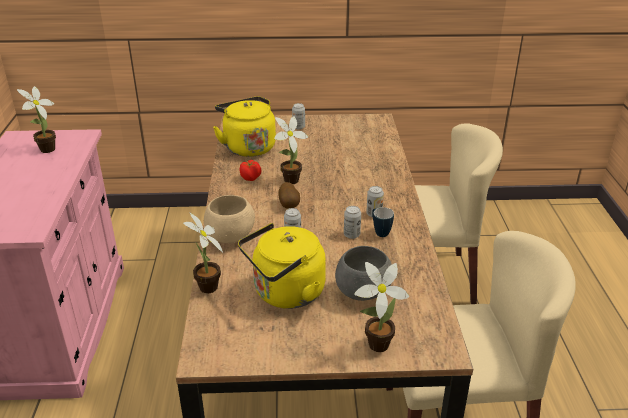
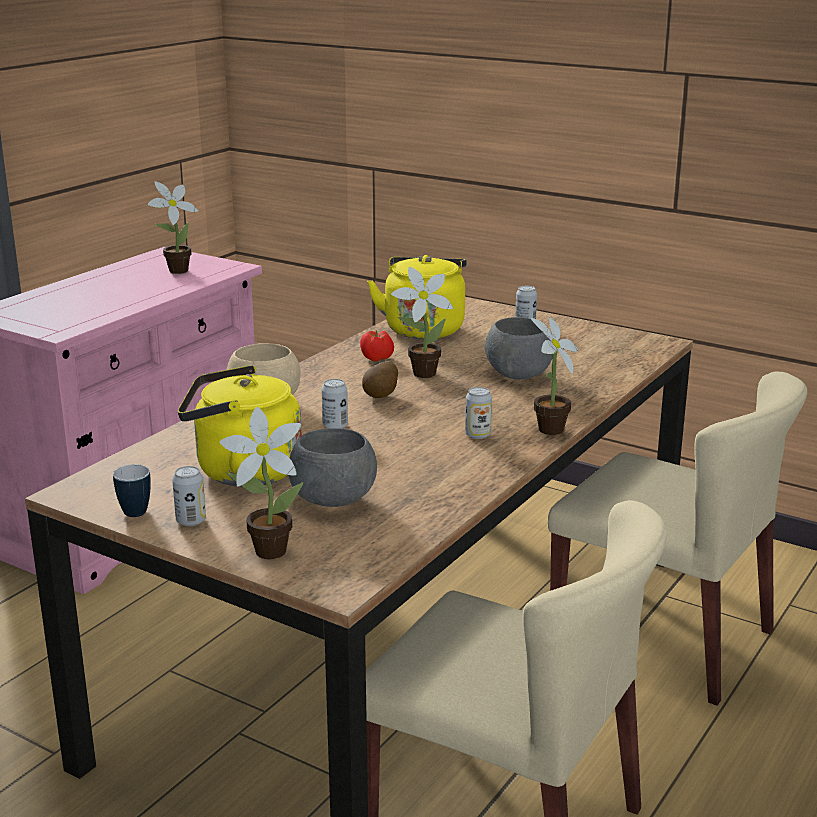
camera: 35 degrees right, 10 degrees down
(207, 289) = (166, 441): potted plant -> potted plant (548, 431)
(341, 165) = (517, 376): none -> grey bowl
(351, 235) = (412, 445): can -> can (191, 521)
(379, 232) = (454, 453): mug -> mug (137, 509)

